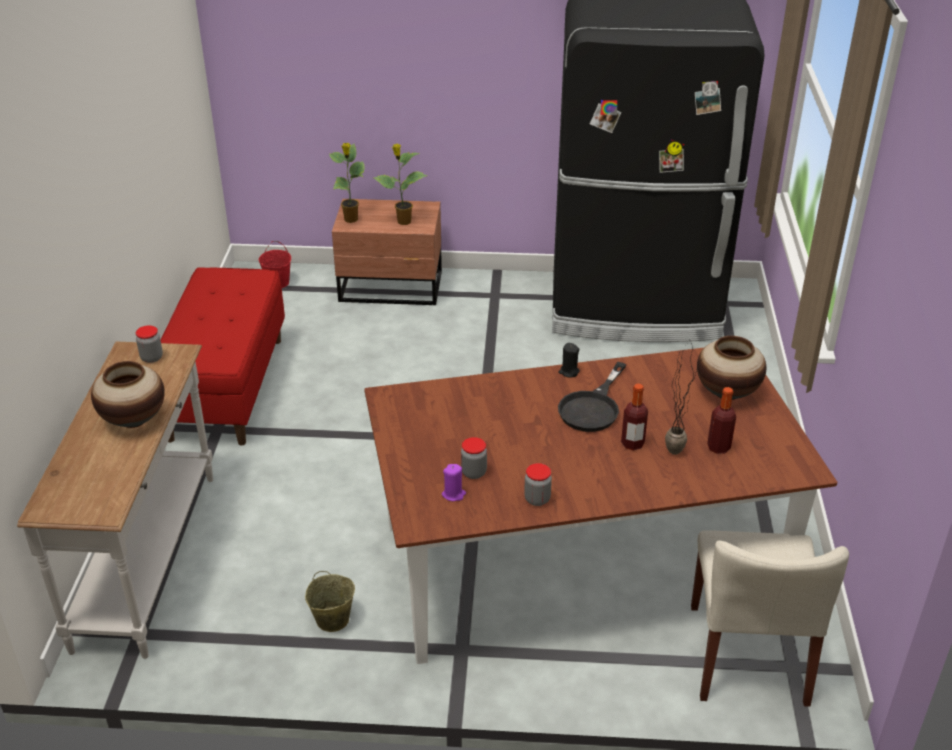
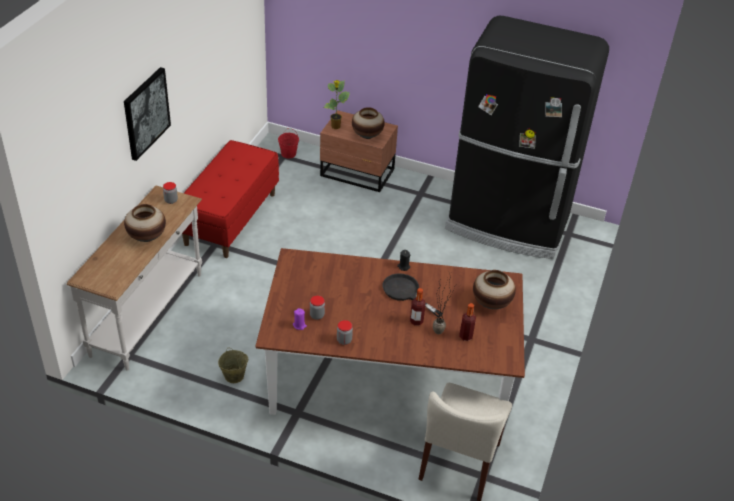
camera: 15 degrees right, 5 degrees up
(85, 214) = (146, 113): none -> picture
(403, 222) = (367, 135): potted plant -> vase
(593, 407) = (405, 293): black frying pan -> black frying pan turned 90 degrees clockwise

